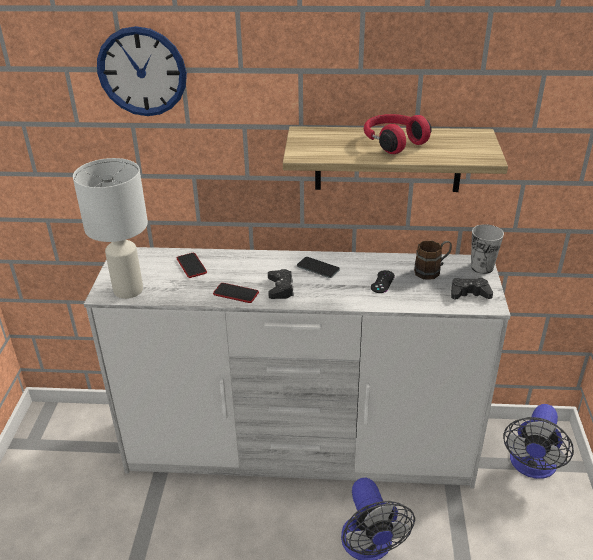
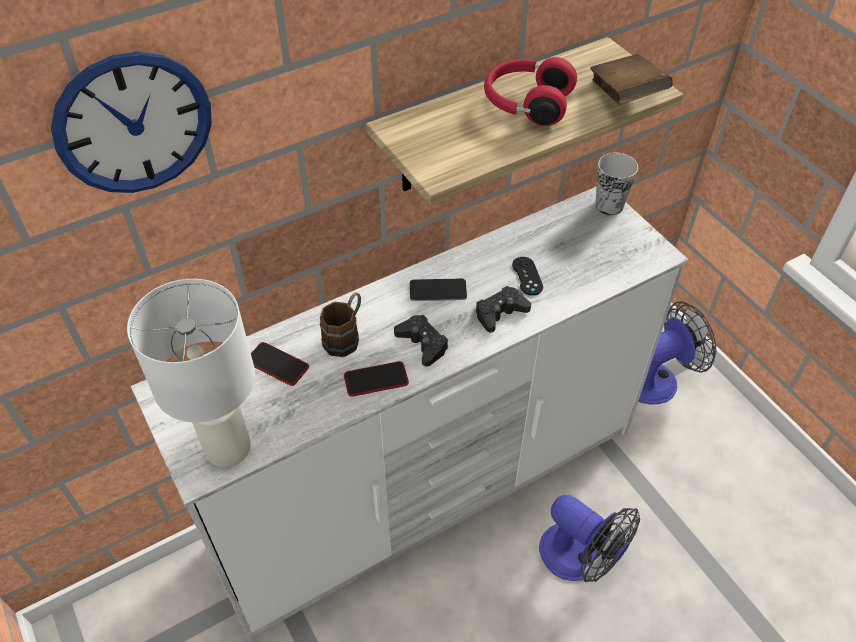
camera: 35 degrees left, 15 degrees up
(432, 270) = (564, 234): brown mug -> brown mug (346, 336)
(464, 156) = (625, 96): none -> brown book
(469, 293) = (627, 248): black game controller -> black game controller (500, 313)
(531, 466) = (658, 379): fan -> fan turned 105 degrees counterclockwise

